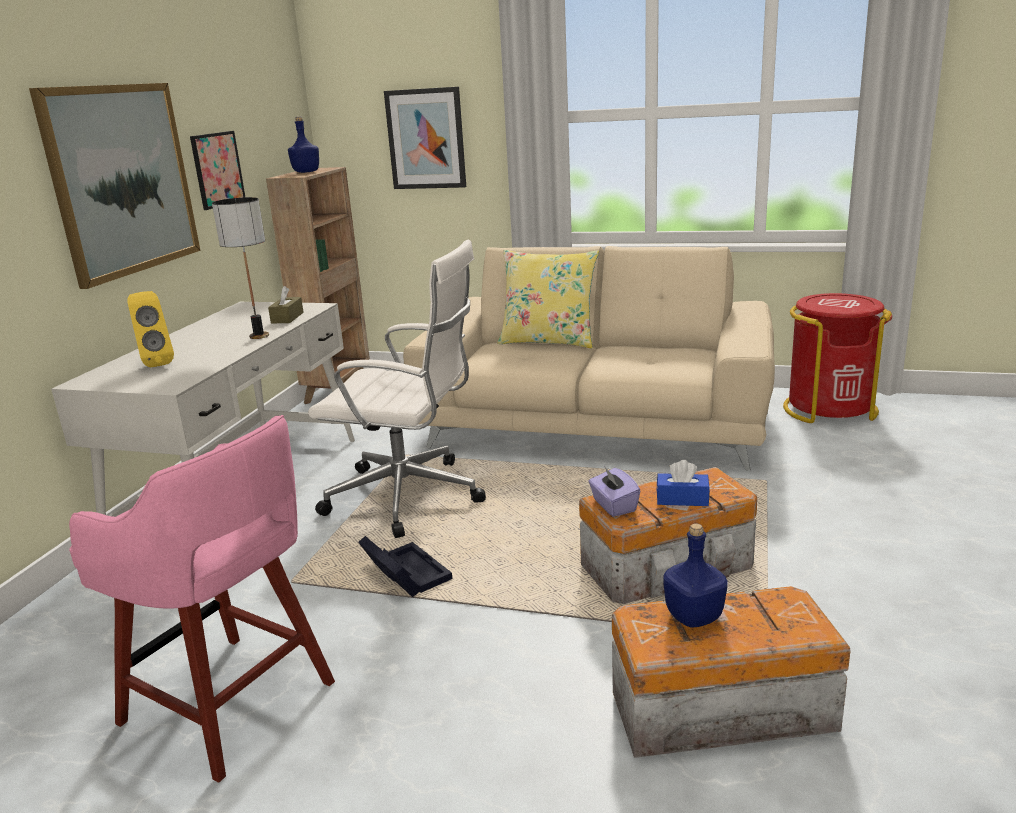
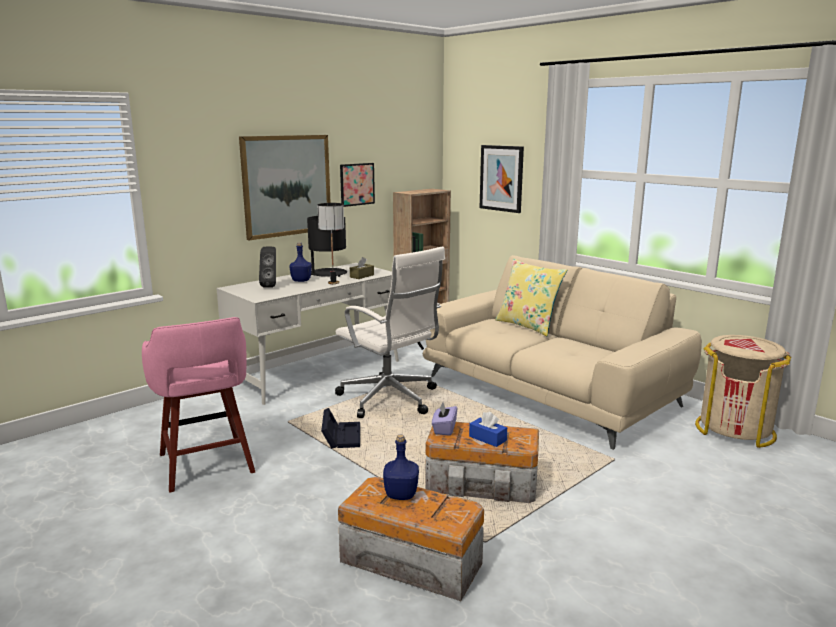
camera: 30 degrees right, 5 degrees down
(156, 363) = (271, 286): yellow speaker -> black speaker
(223, 325) = (328, 273): none -> black table lamp
(305, 172) = (421, 191): blue bottle -> blue bottle (300, 280)
(829, 409) = (735, 430): red trash can -> beige trash can

